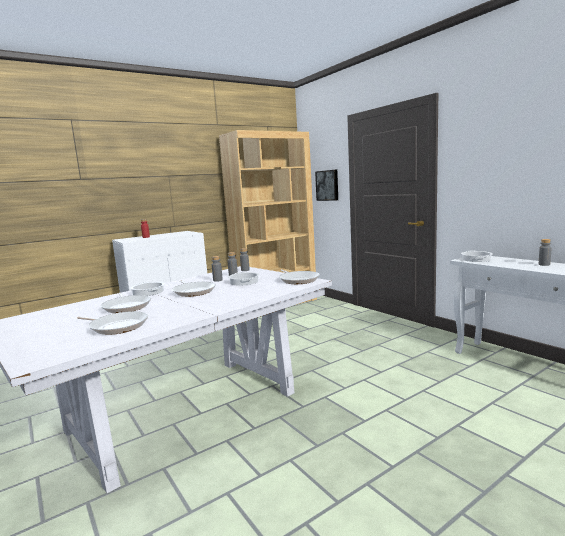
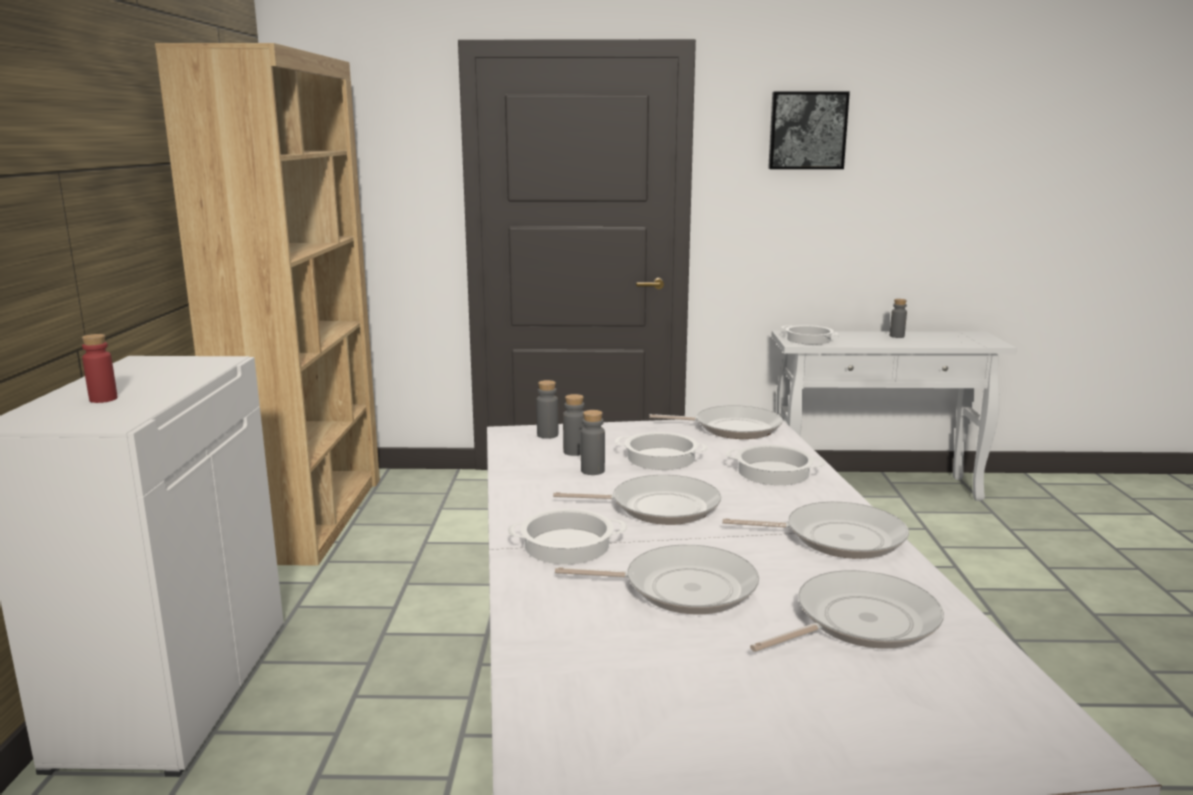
camera: 55 degrees left, 5 degrees up
(193, 311) = (837, 538): none -> frying pan
(253, 293) = (773, 473): none -> cooking pot
(327, 185) = (388, 200): picture -> picture (807, 130)

